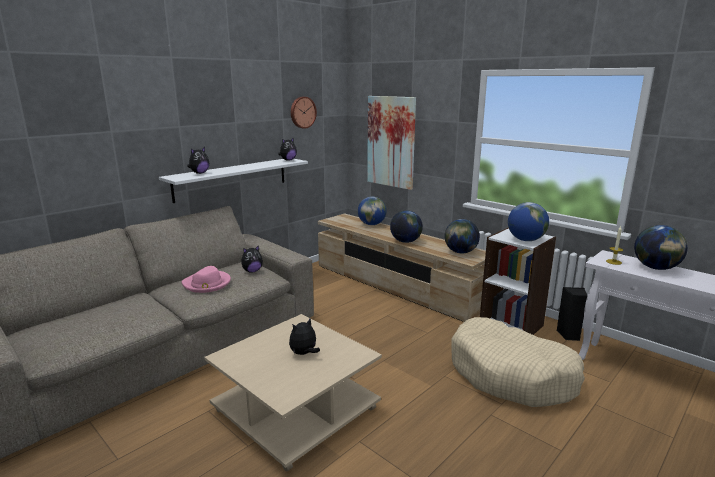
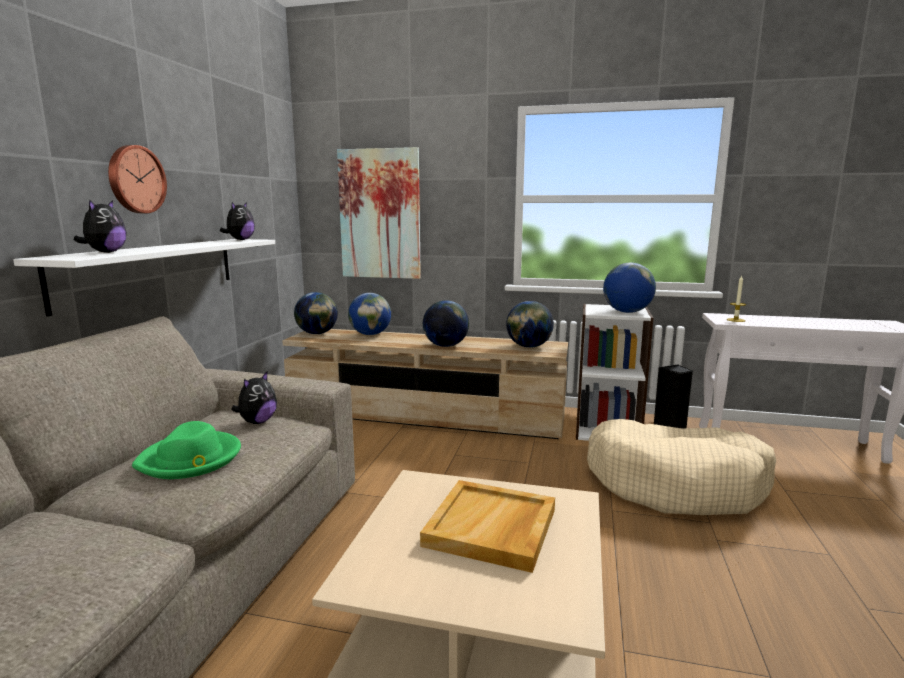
camera: 30 degrees left, 5 degrees down
(207, 284) = (191, 459): pink hat -> green hat
(302, 112) = (245, 167): wall clock -> wall clock (135, 179)
(304, 354) = (492, 528): plush toy -> beige tray
(656, 268) = (776, 319): globe -> globe (317, 333)

